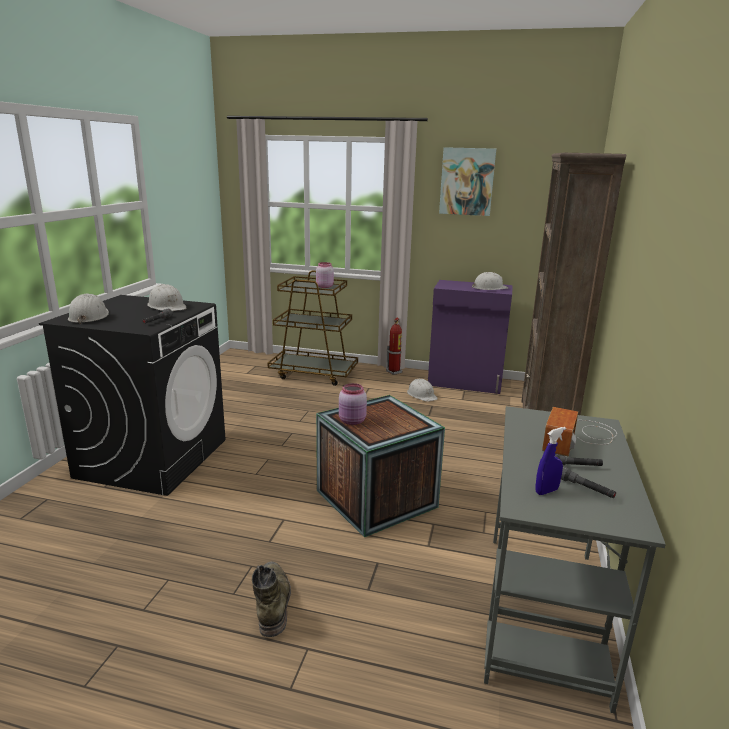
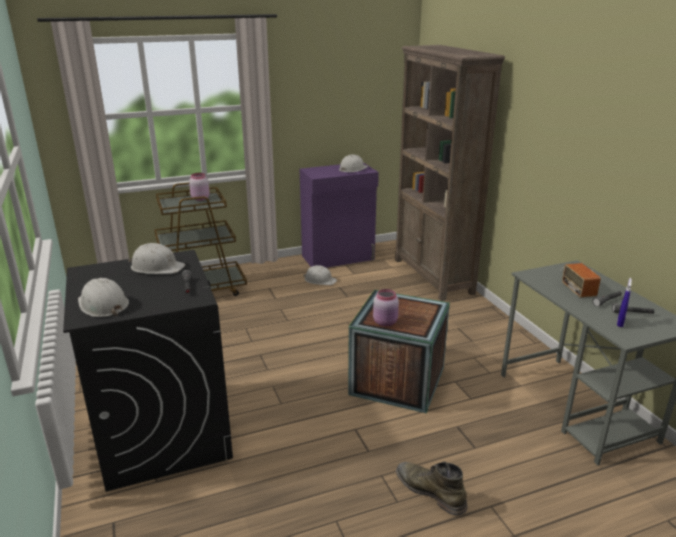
camera: 35 degrees left, 5 degrees up
(394, 372) = (270, 265): fire extinguisher -> none
(467, 181) = (313, 72): picture -> none

